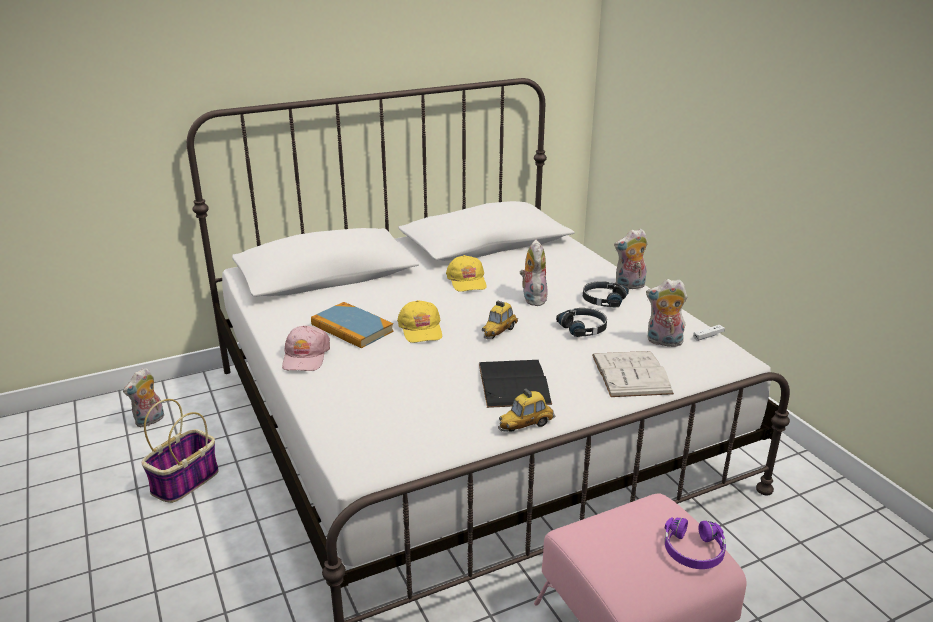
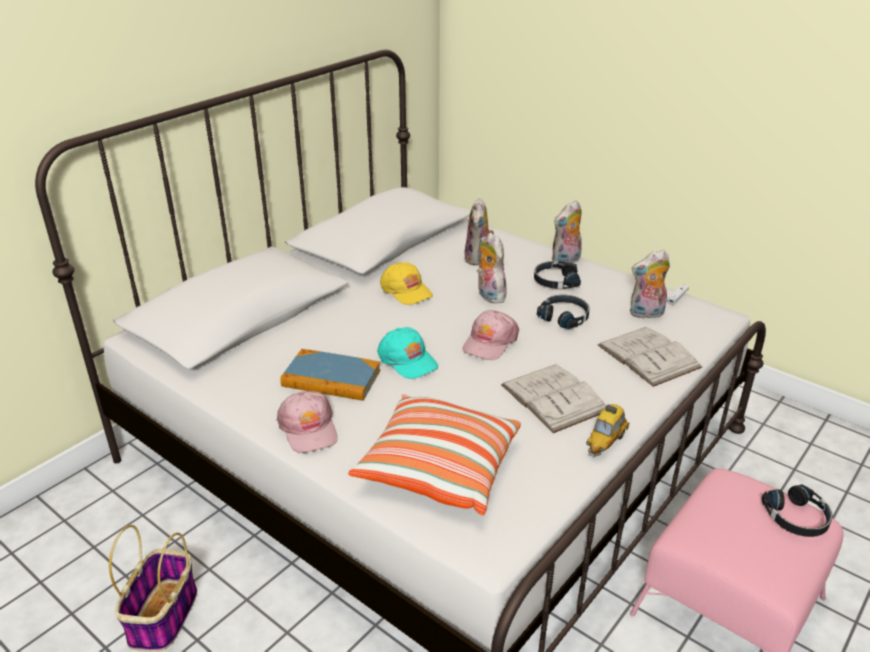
camera: 25 degrees left, 5 degrees up
(150, 421) = (59, 554): plush toy -> plush toy (478, 259)
(373, 407) = (438, 468): none -> pillow
(421, 329) = (407, 360): yellow cap -> turquoise cap
(499, 332) = (489, 342): toy car -> pink cap
(513, 383) = (554, 397): black book -> white book
(693, 551) = (797, 518): purple headphones -> black headphones

